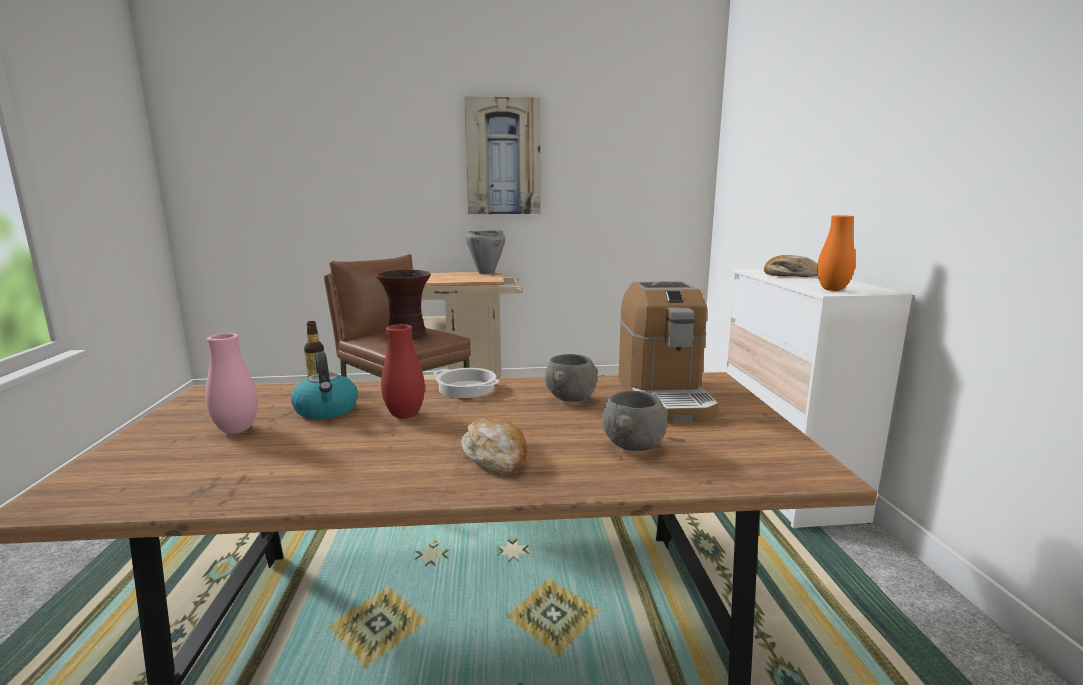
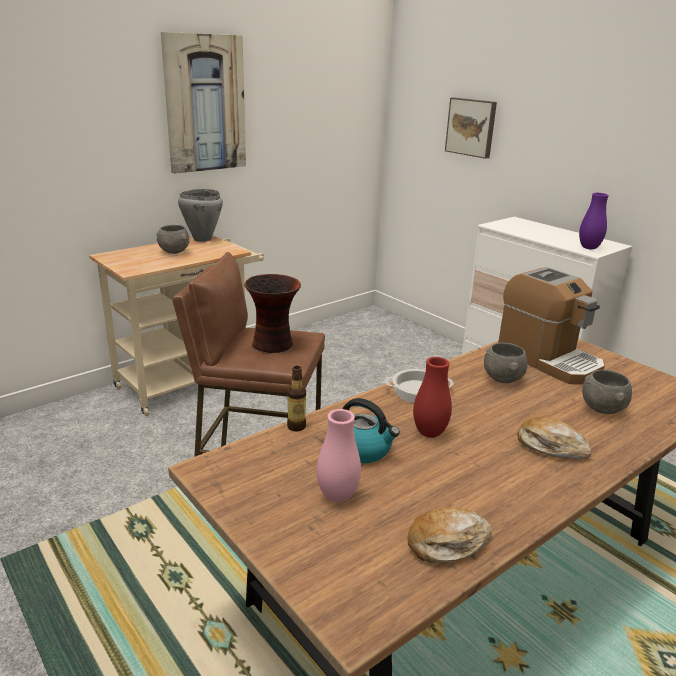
camera: 35 degrees left, 10 degrees up
(446, 277) = (174, 252): none -> grey bowl
(772, 172) = (471, 127): none -> picture
(790, 275) = (530, 230): bread -> bread (447, 543)
(832, 290) = (589, 248): orange vase -> purple vase

